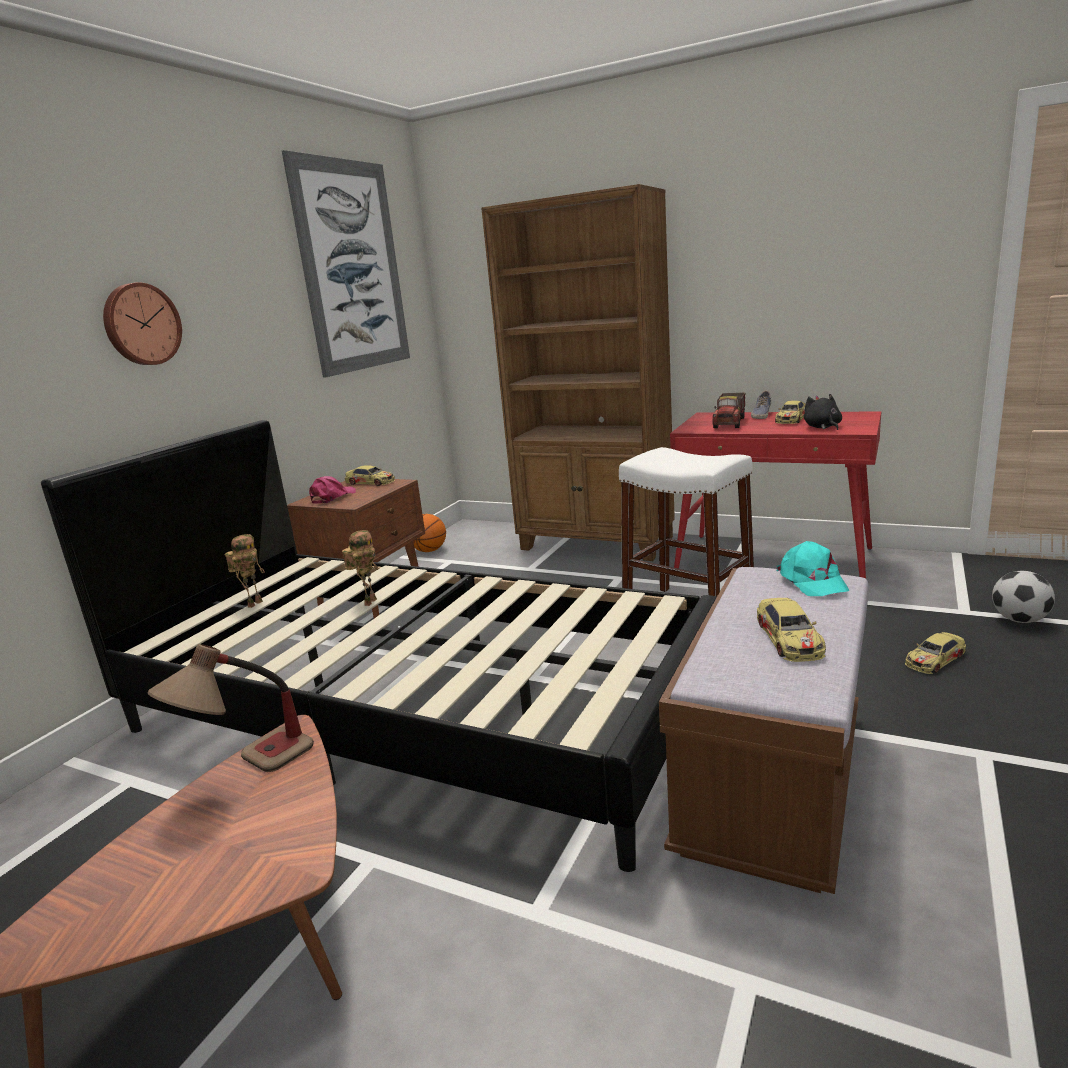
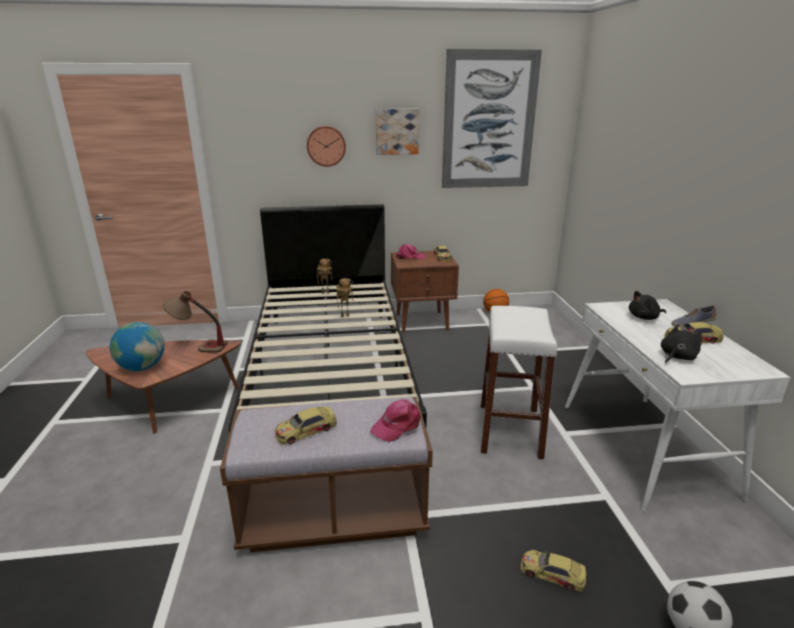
camera: 55 degrees right, 5 degrees up
(228, 870) = (142, 367): none -> globe
(246, 288) = (397, 131): none -> picture
(597, 544) = (575, 362): brown bookcase -> none
(730, 423) = (644, 317): toy truck -> black plush toy
(774, 561) = (645, 449): red desk -> white desk
(812, 581) = (397, 425): turquoise cap -> pink cap

